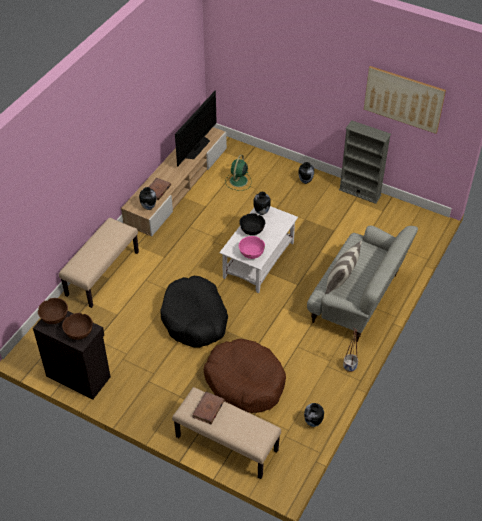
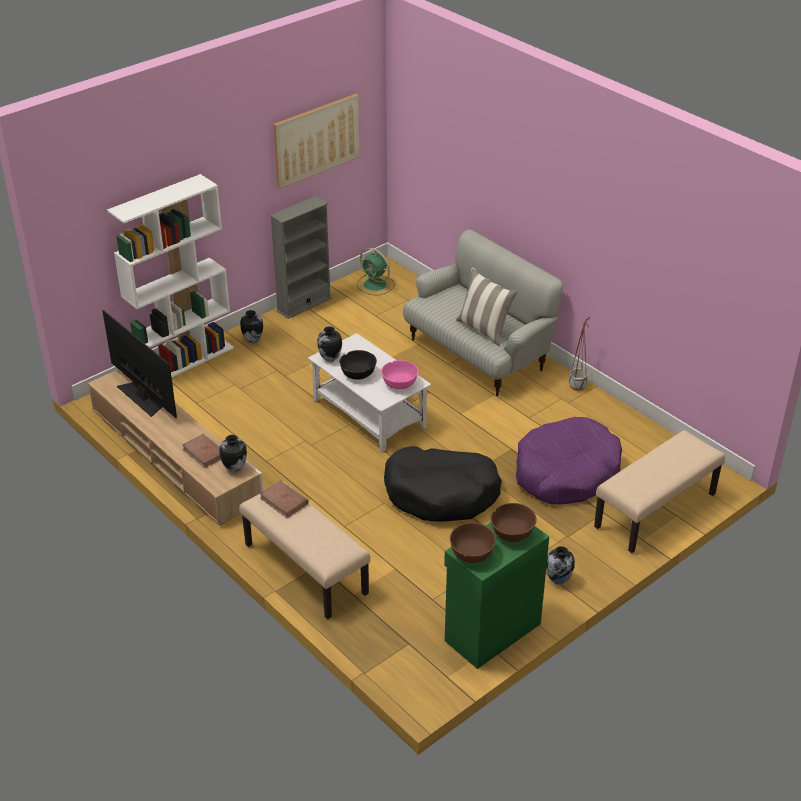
camera: 70 degrees left, 10 degrees down
(78, 375) = (491, 631): black cabinet -> green cabinet
(208, 409) = (642, 477): brown book -> brown book (284, 501)
(238, 181) = (209, 396): green fan -> green fan (376, 285)
(245, 381) = (566, 473): brown dog bed -> purple dog bed
(267, 158) = (184, 361): none -> white bookcase
(313, 423) = (647, 434): vase -> vase (558, 580)

